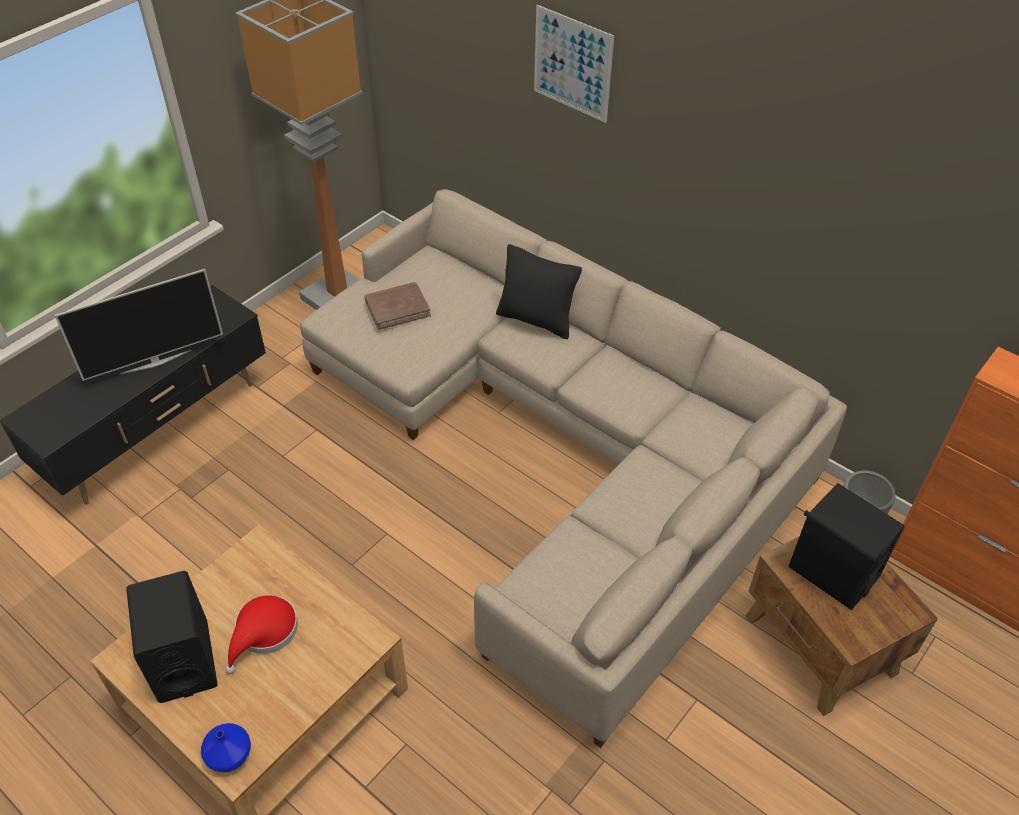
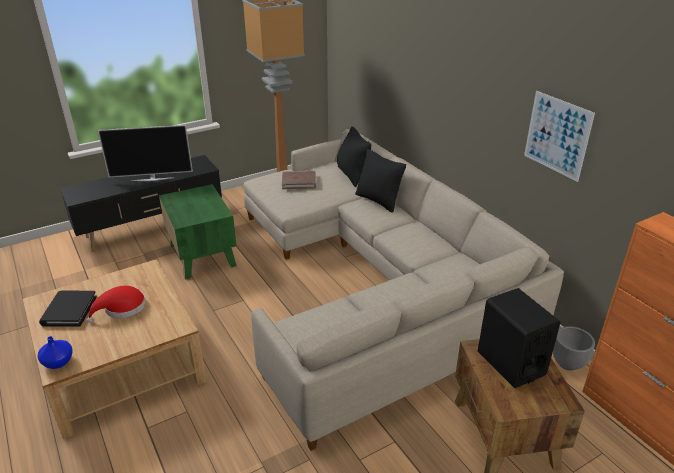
camera: 20 degrees right, 15 degrees down
(183, 661) = (69, 310): black speaker -> black book
(276, 463) = (202, 254): none -> green side table
(473, 274) = (352, 175): none -> black pillow
(572, 64) = (418, 38): picture -> picture (557, 135)

